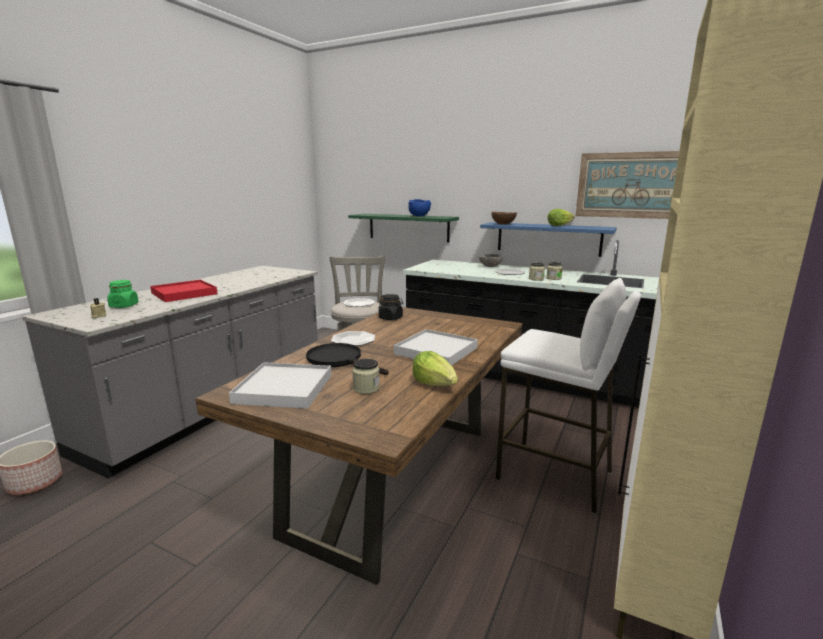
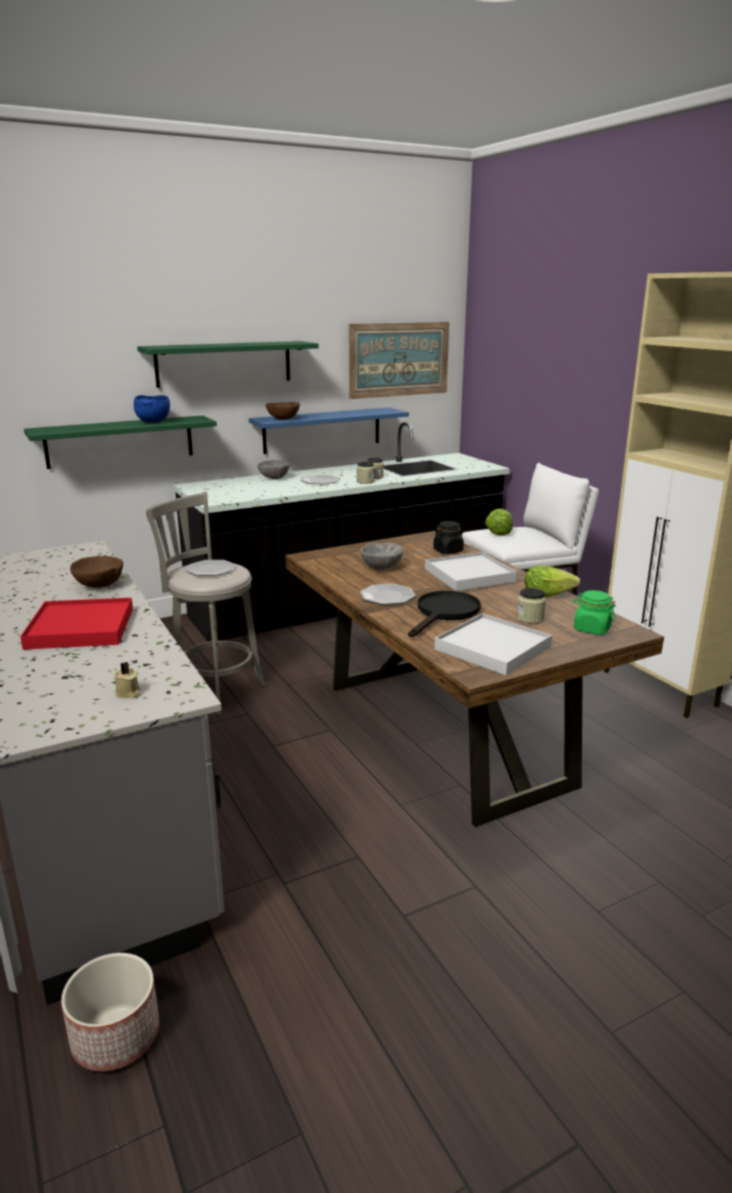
camera: 55 degrees left, 5 degrees up
(124, 306) = (86, 673): green jar -> green jar (591, 629)
(247, 284) = (100, 586): none -> brown bowl
(340, 361) = (444, 613): black frying pan -> black frying pan turned 135 degrees clockwise
(391, 318) = (336, 566): black jar -> black jar (448, 551)
(408, 327) = (381, 567): none -> grey bowl
(476, 182) = (224, 363): none -> green shelf
(559, 225) = (341, 413): lettuce -> lettuce (498, 532)

